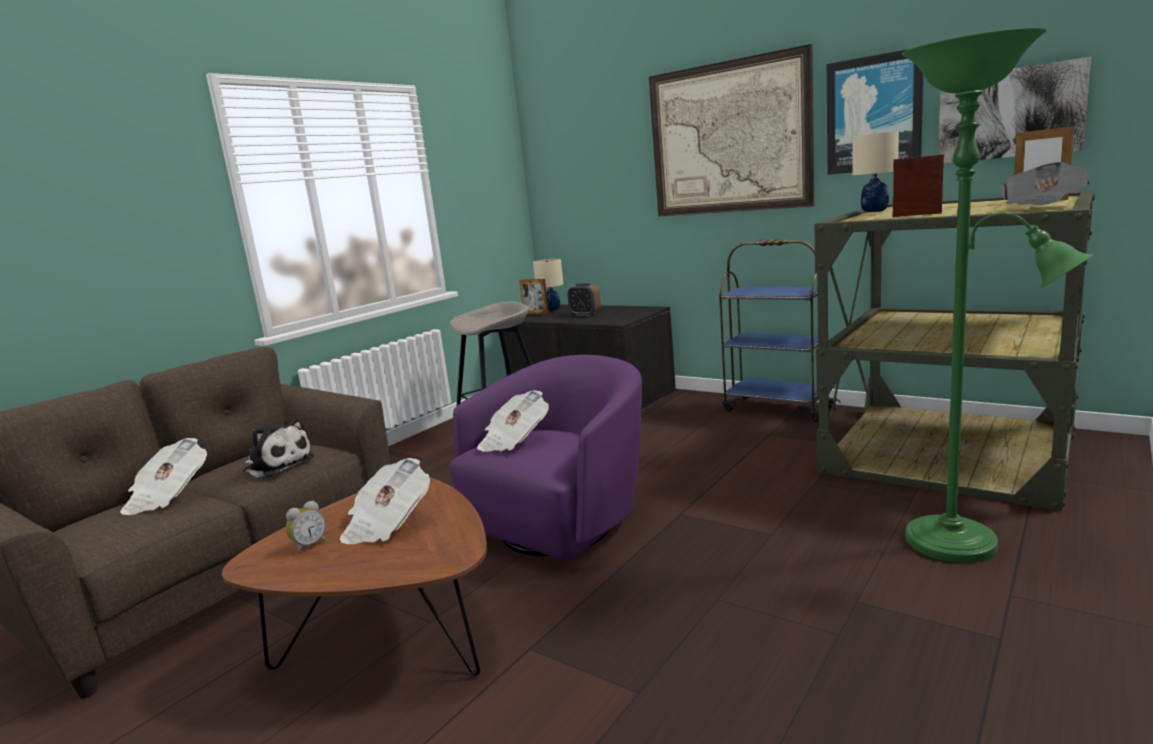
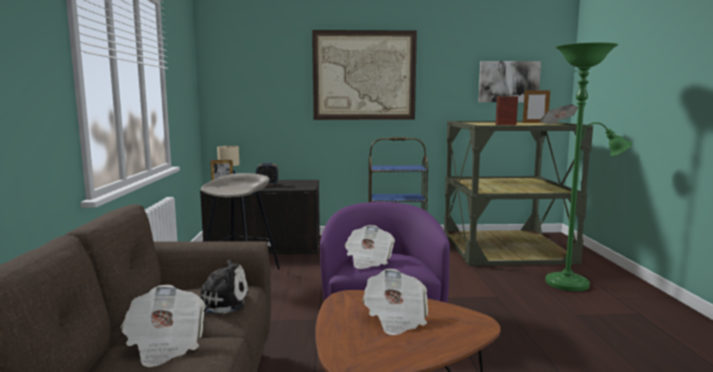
camera: 40 degrees left, 5 degrees down
(309, 545) = (370, 343): alarm clock -> none
(873, 114) = (447, 73): picture -> none
(873, 211) = (472, 123): beige table lamp -> none

